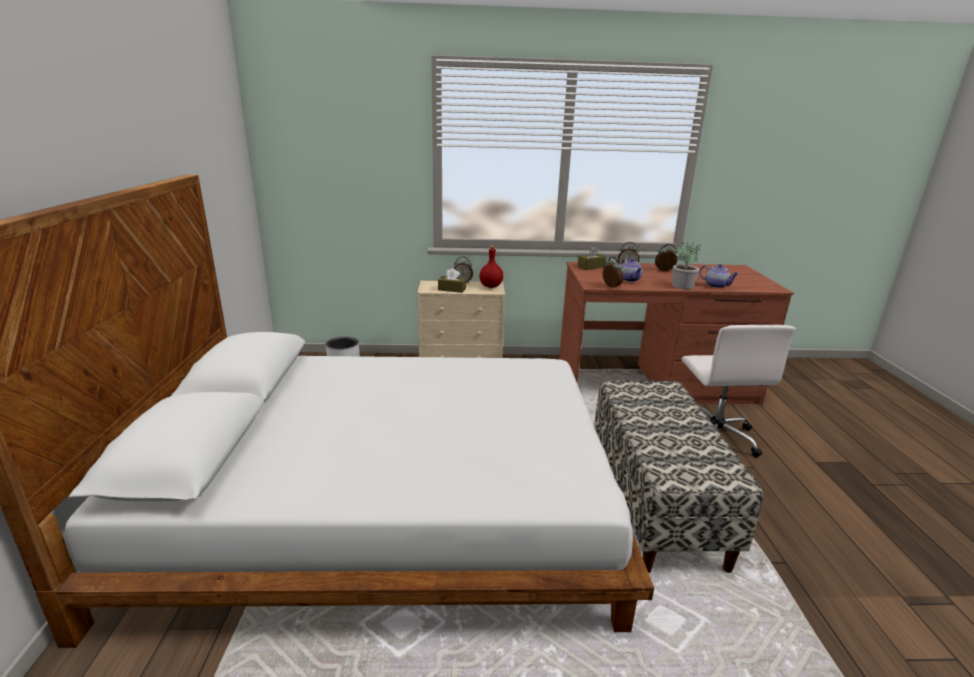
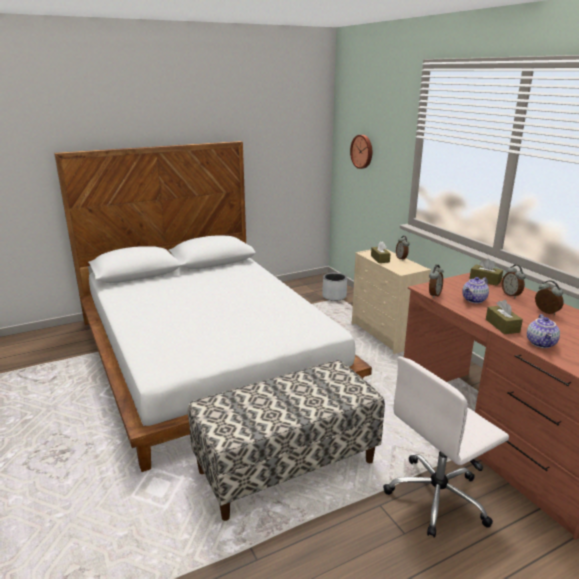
camera: 65 degrees right, 0 degrees up
(330, 174) = (362, 151): none -> wall clock
(490, 286) = (409, 268): red bottle -> none
(683, 286) = (502, 326): potted plant -> brown tissue box

